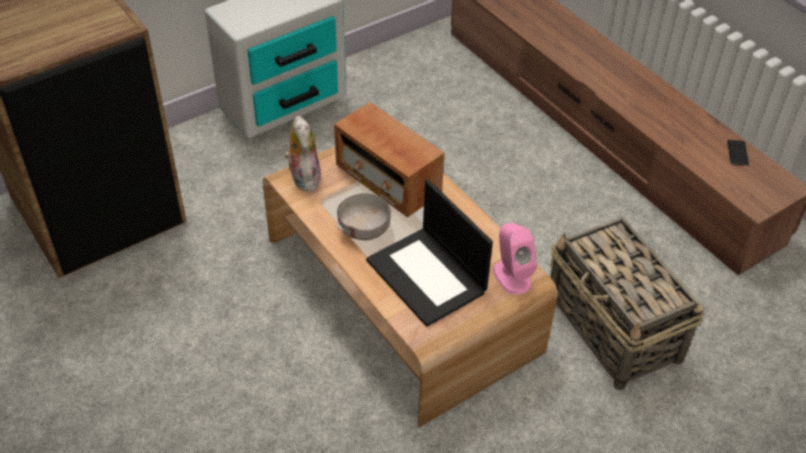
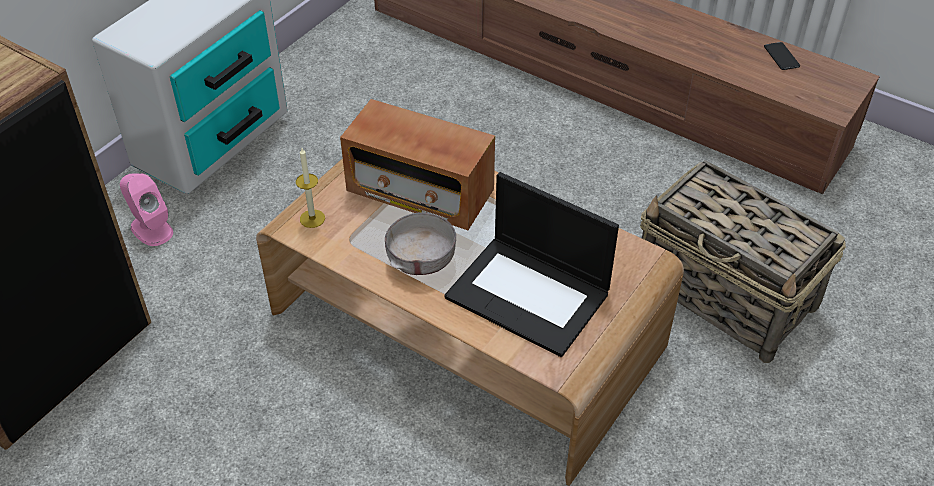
camera: 20 degrees left, 0 degrees up
(303, 178) = (312, 218): plush toy -> candle
(511, 276) = (627, 264): pink speaker -> pink speaker (151, 229)

